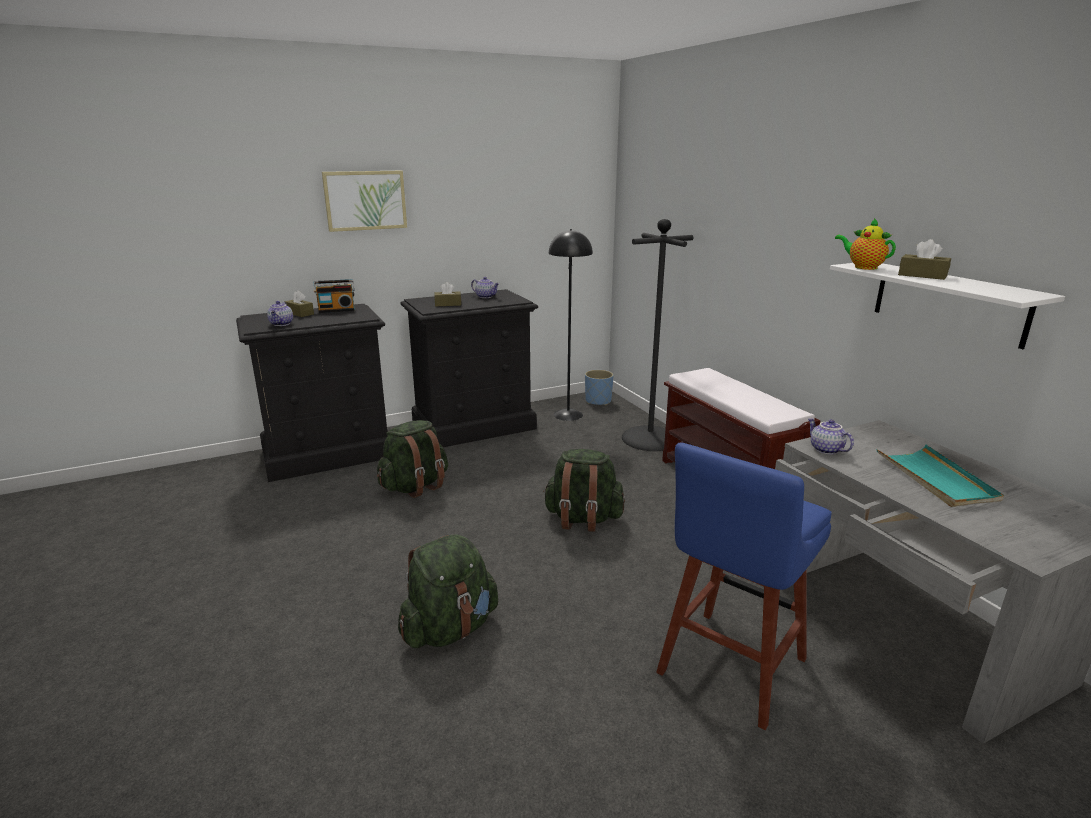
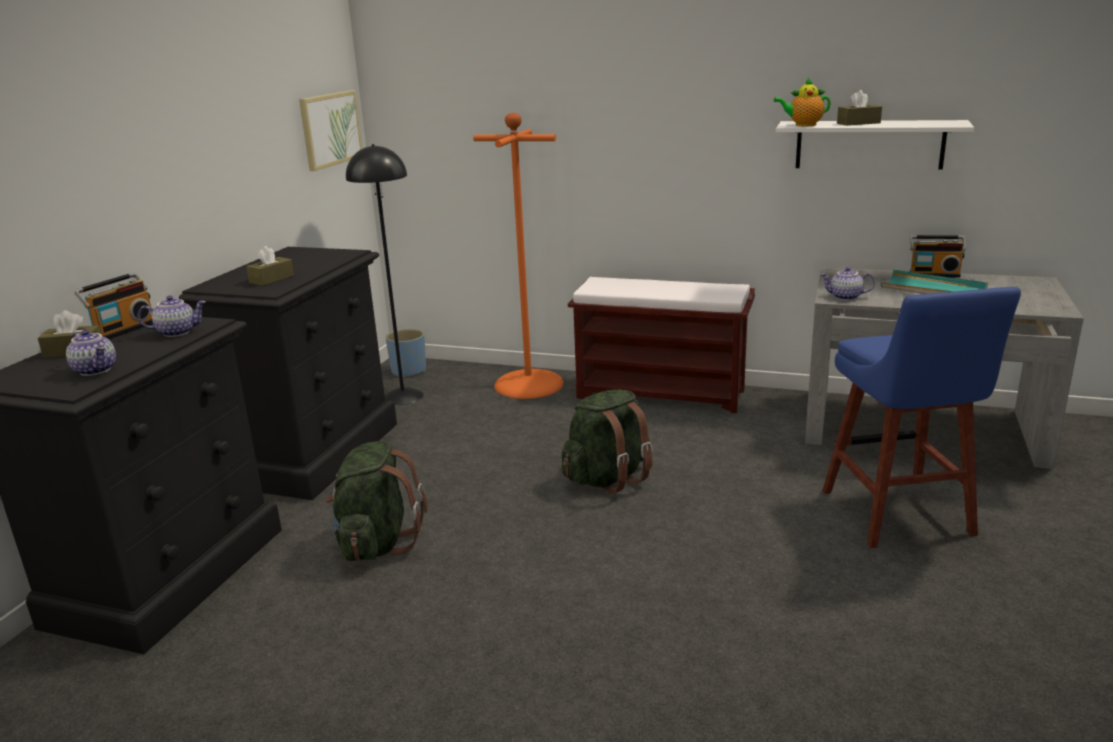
camera: 45 degrees left, 0 degrees up
(365, 200) = (105, 138): picture -> picture (330, 129)
(450, 629) = (685, 630): green backpack -> none
(486, 296) = (292, 259): teapot -> teapot (177, 332)
(649, 439) = (529, 384): black clothes rack -> orange clothes rack
(981, 467) = (934, 274): none -> radio

